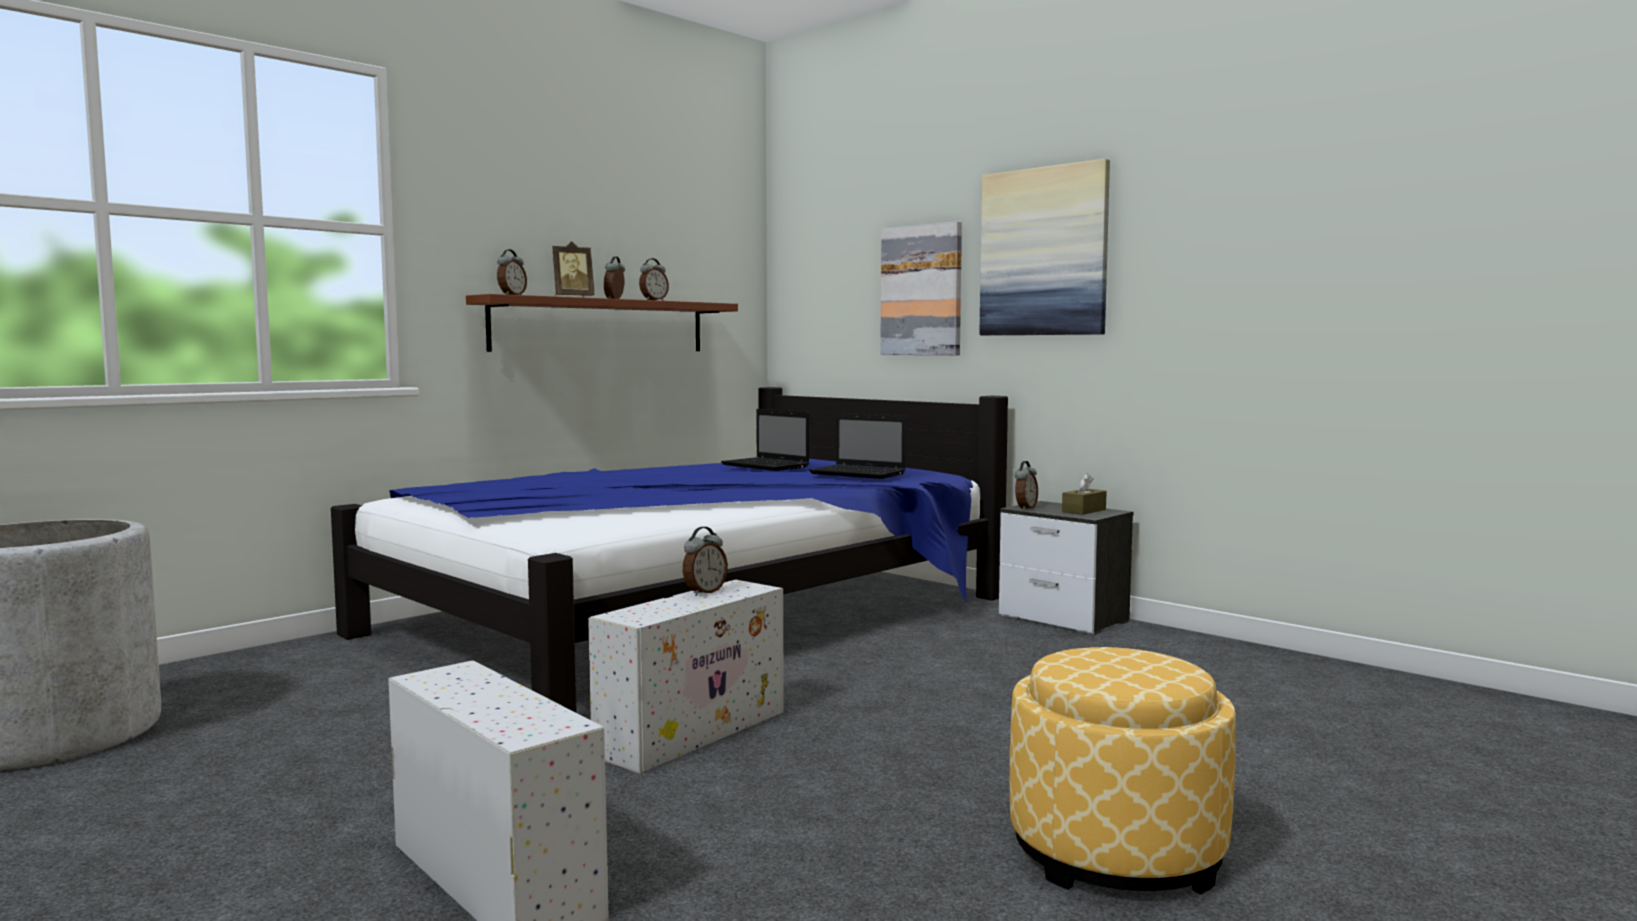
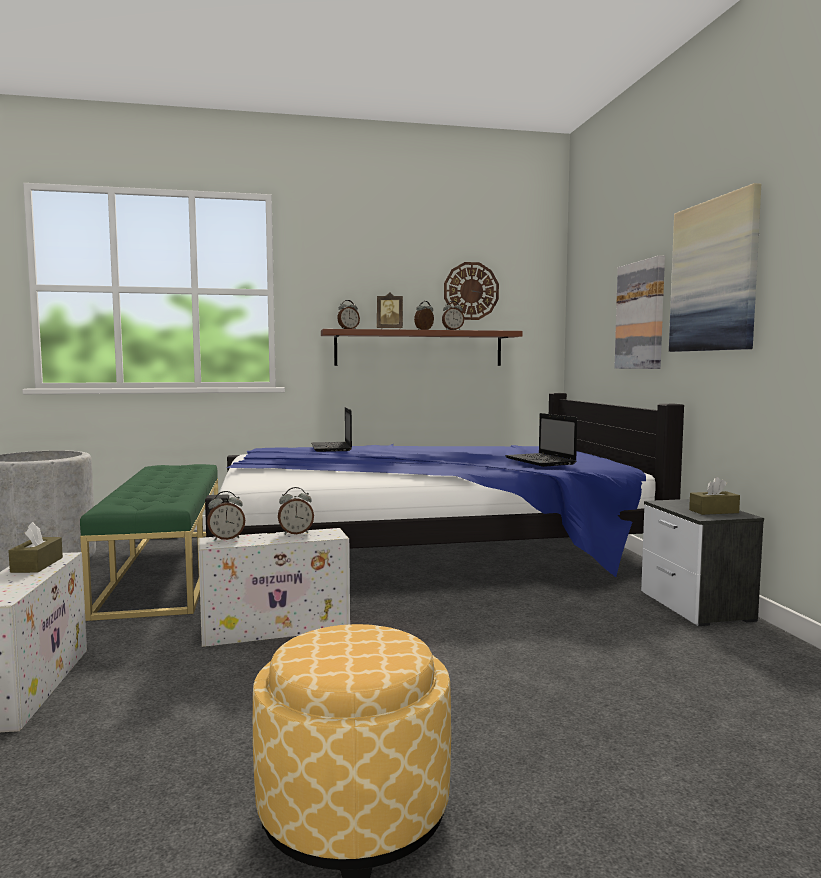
camera: 35 degrees right, 0 degrees up
(351, 703) = (166, 569): none -> green bench
(463, 684) = (37, 565): none -> brown tissue box
(663, 245) = (471, 291): none -> wall clock
(767, 466) = (499, 450): laptop -> laptop (332, 448)
(1025, 508) = (664, 503): alarm clock -> alarm clock (226, 538)

